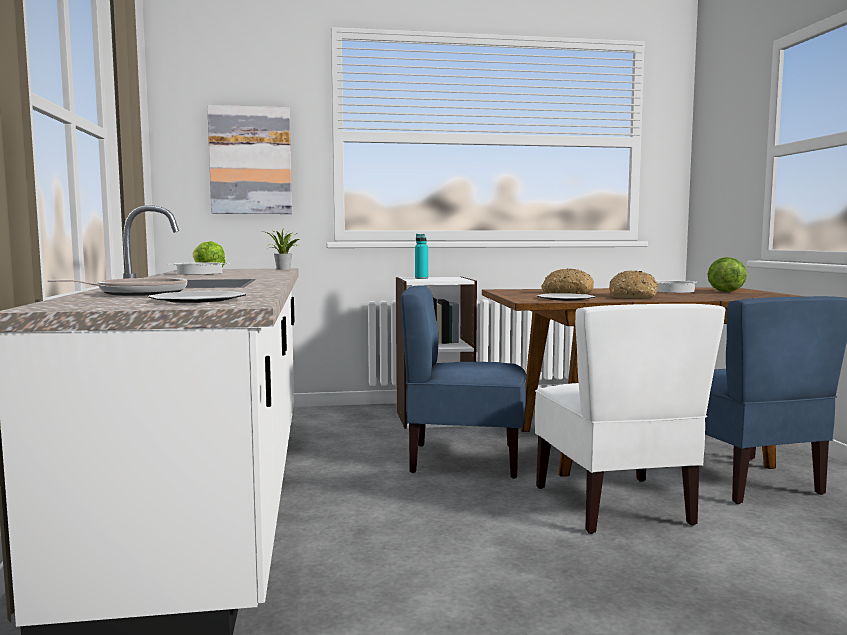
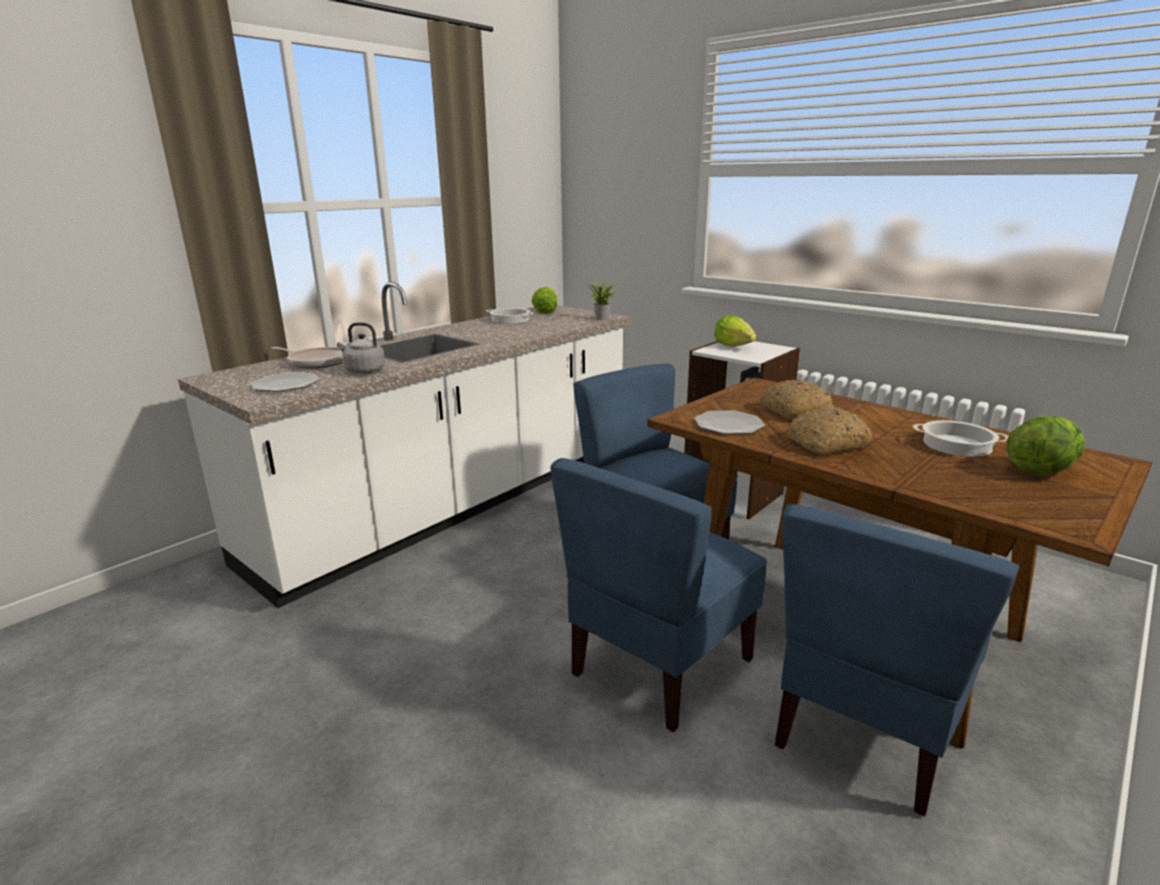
camera: 50 degrees right, 15 degrees up
(235, 291) = (363, 371): none -> grey kettle
(250, 161) = (629, 199): picture -> none
(421, 278) = (733, 346): turquoise bottle -> lettuce
(614, 505) = (659, 666): white chair -> blue chair

